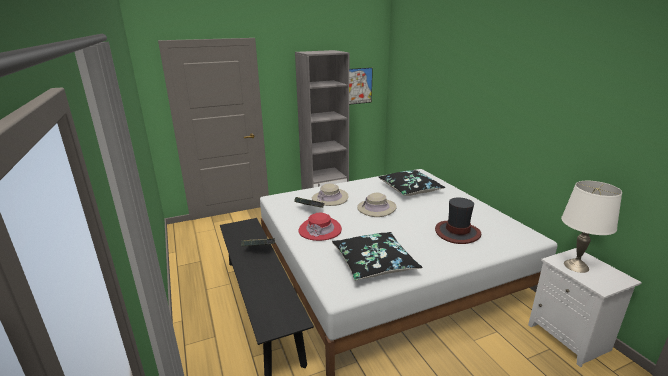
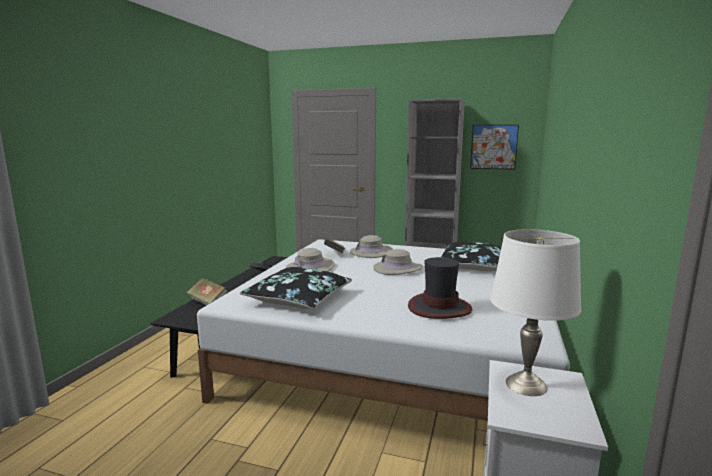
camera: 40 degrees right, 10 degrees down
(265, 298) = (208, 302): none -> book
(320, 230) = (310, 267): red hat -> beige hat

